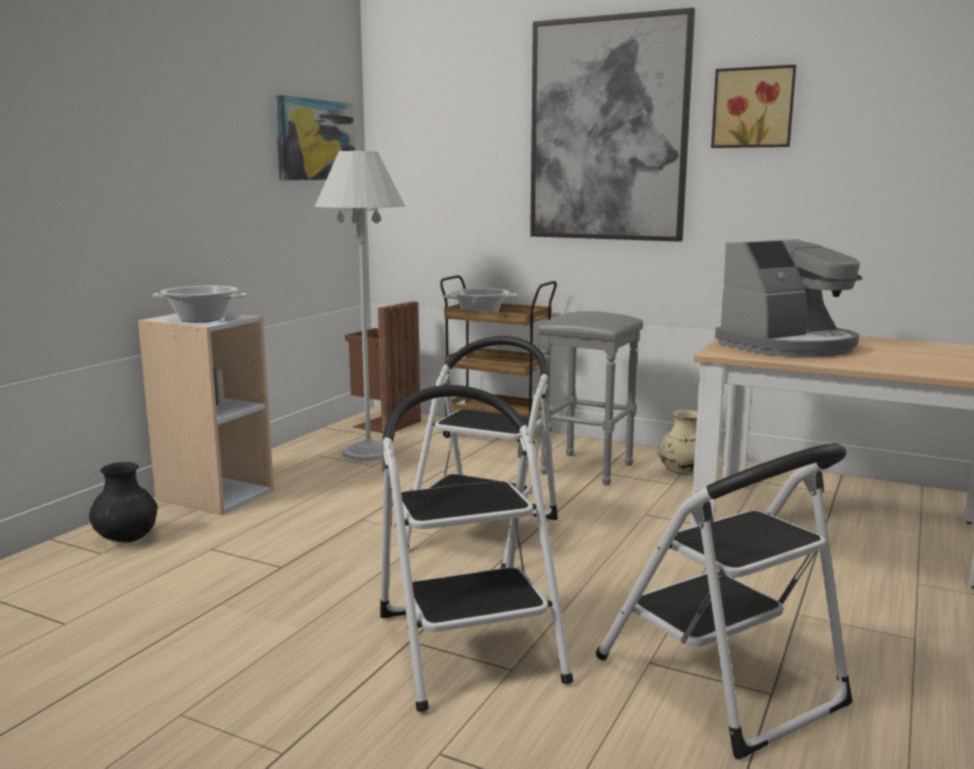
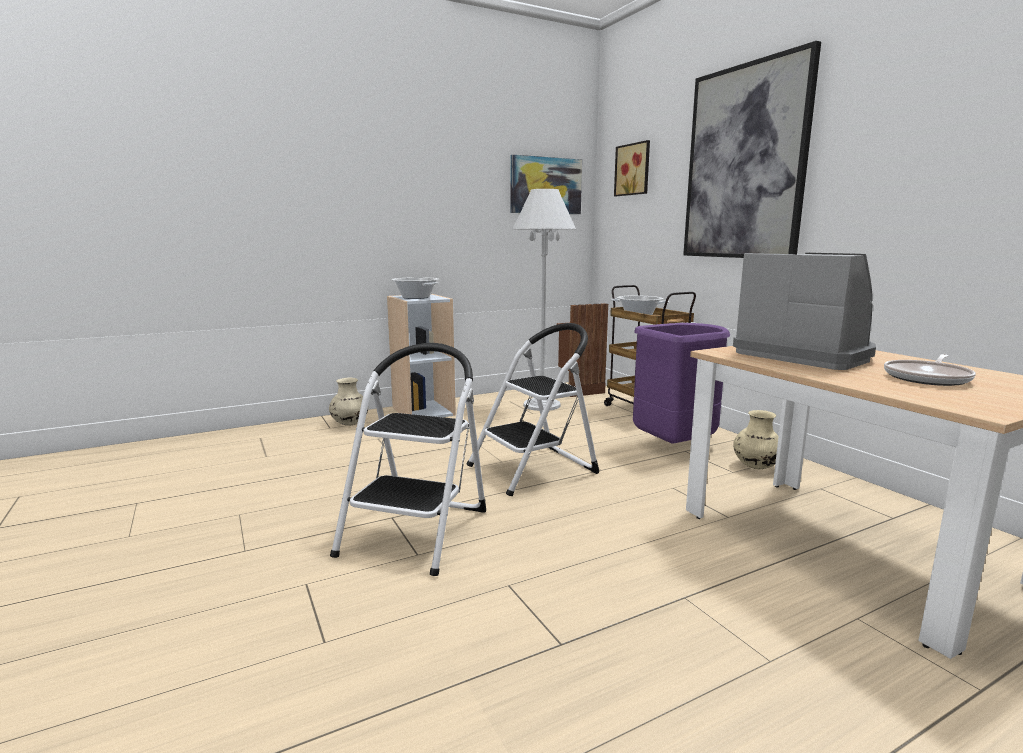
camera: 35 degrees right, 0 degrees up
(126, 540) = (349, 424): black vase -> beige vase
(585, 469) = (675, 446): grey stool -> purple trash can
(723, 684) = (536, 621): step ladder -> none
(753, 108) = (867, 129): picture -> picture (634, 169)
(788, 346) = (804, 355): coffee machine -> coffee machine turned 135 degrees counterclockwise
(914, 355) = (928, 378): none -> frying pan

